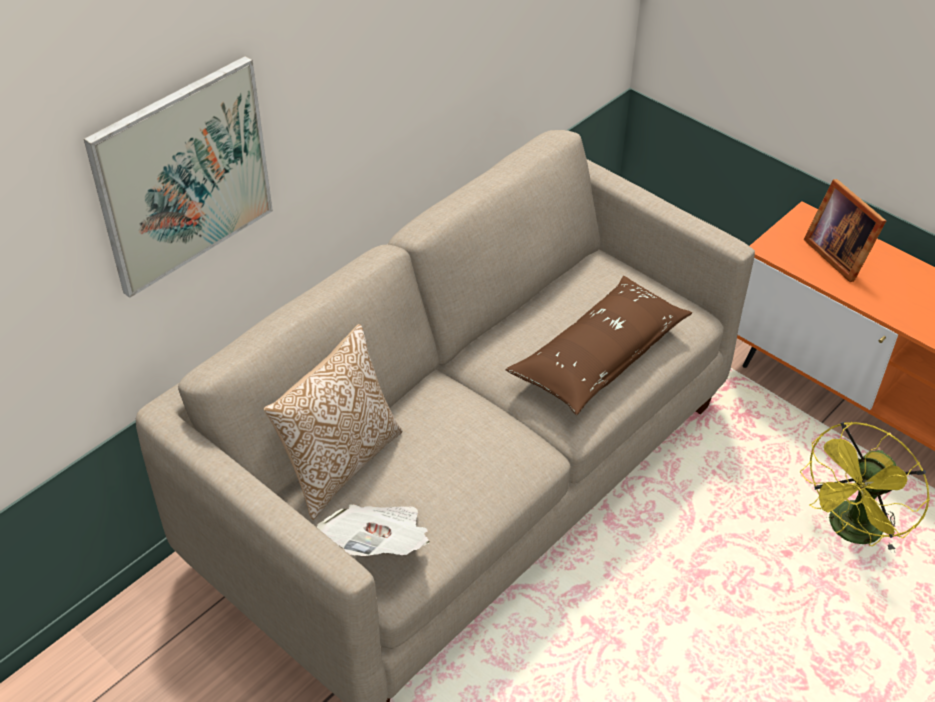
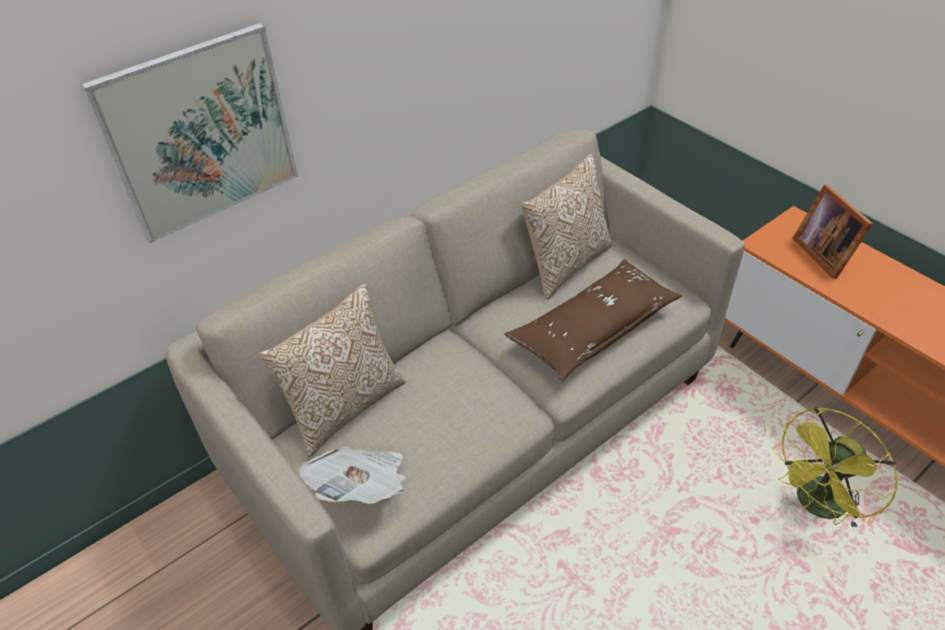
camera: 10 degrees right, 0 degrees up
(556, 286) = (565, 264): none -> pillow

